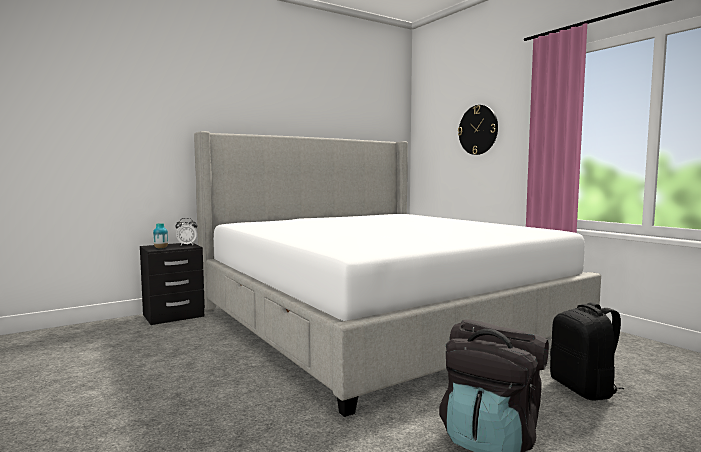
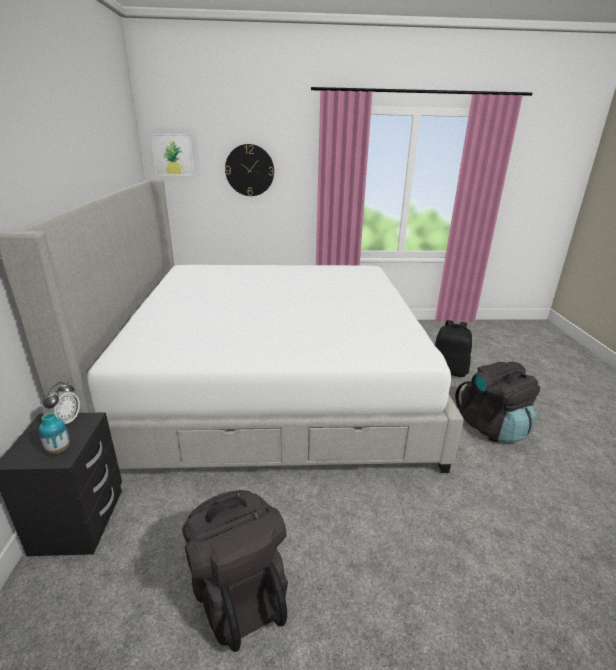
camera: 60 degrees left, 20 degrees up
(135, 364) = (238, 592): none -> black backpack
(427, 123) = (173, 155): none -> picture

